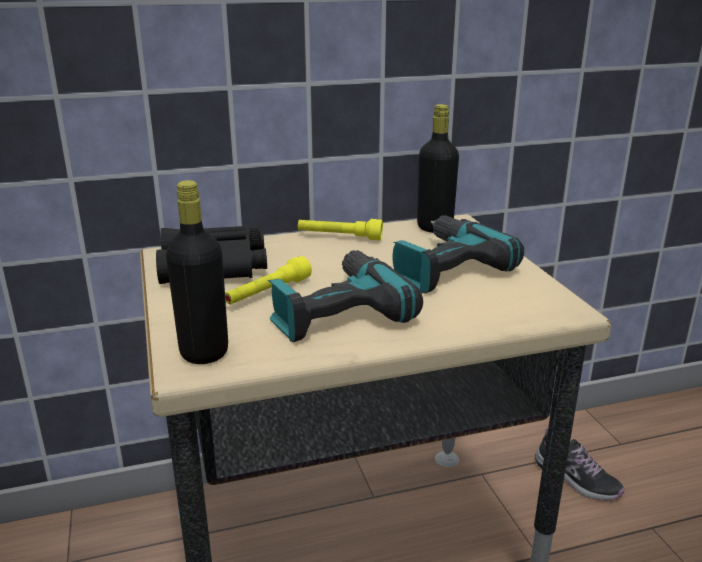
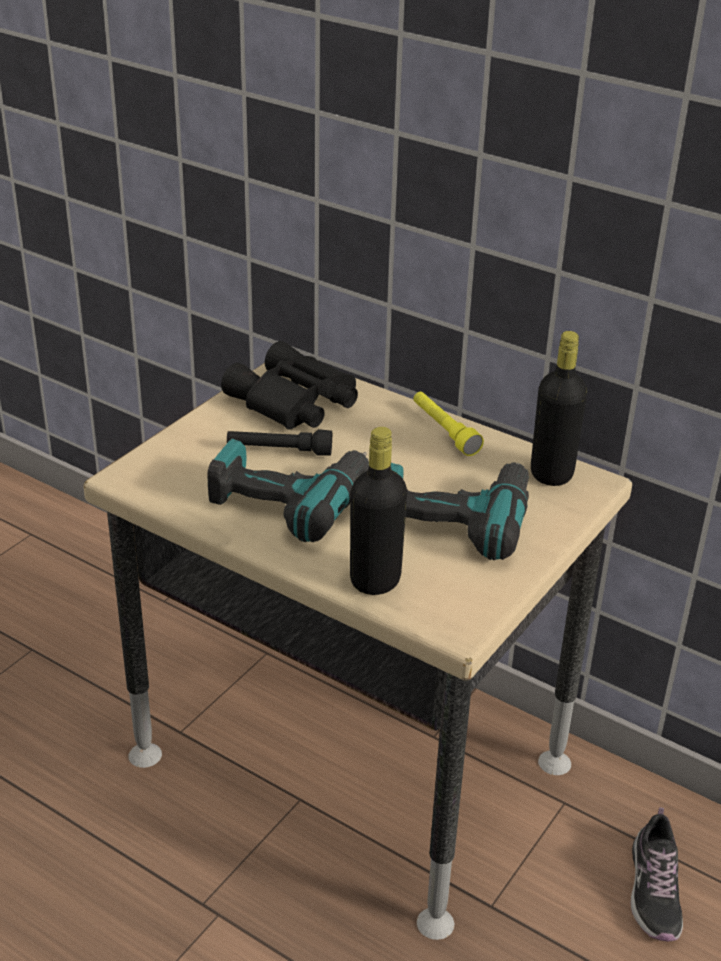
camera: 50 degrees right, 10 degrees up
(204, 352) = (154, 472): black bottle -> black bottle (375, 580)
(268, 293) = (279, 451): yellow flashlight -> black flashlight

